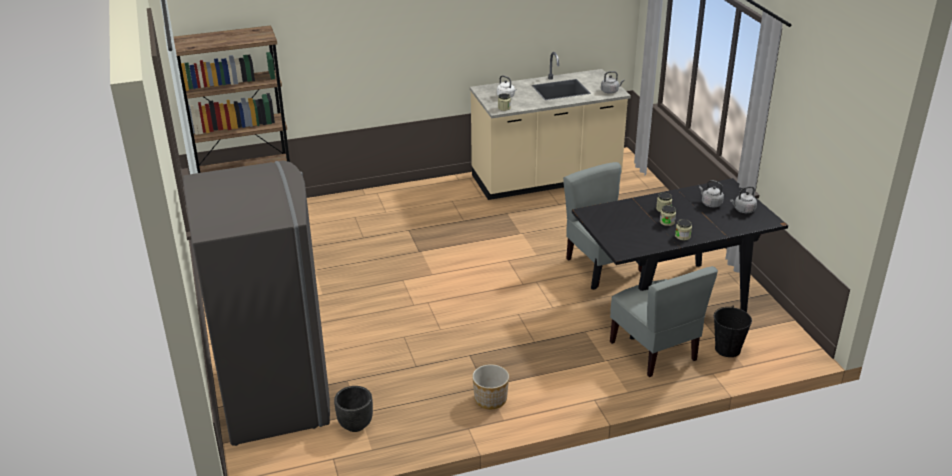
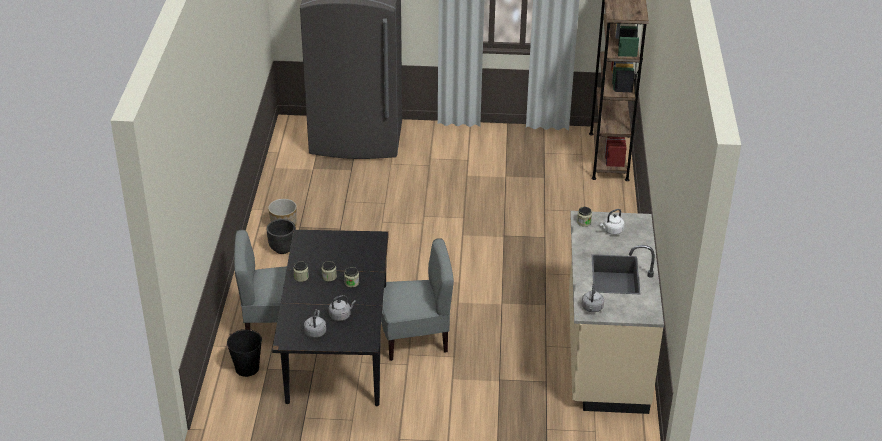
camera: 110 degrees right, 5 degrees up
(355, 425) = (302, 165): black planter -> black planter (282, 249)

